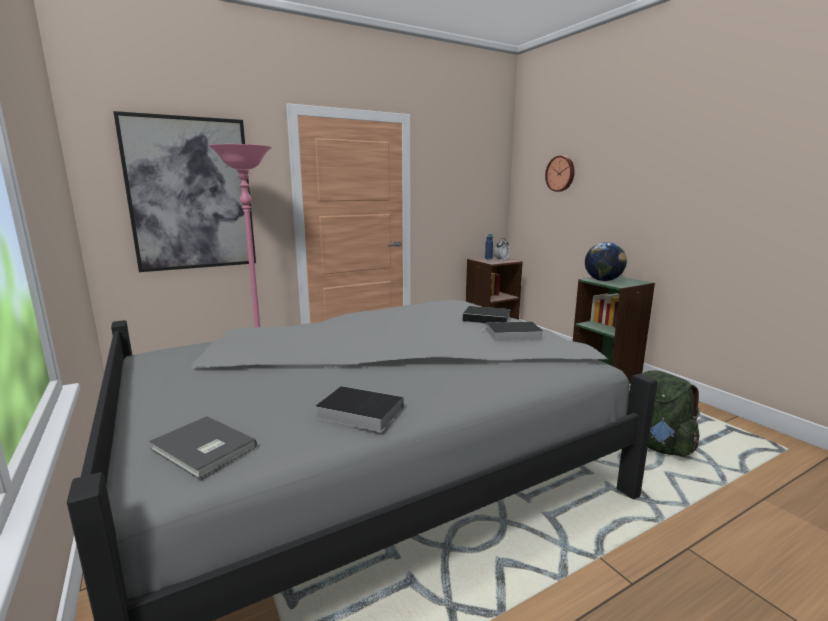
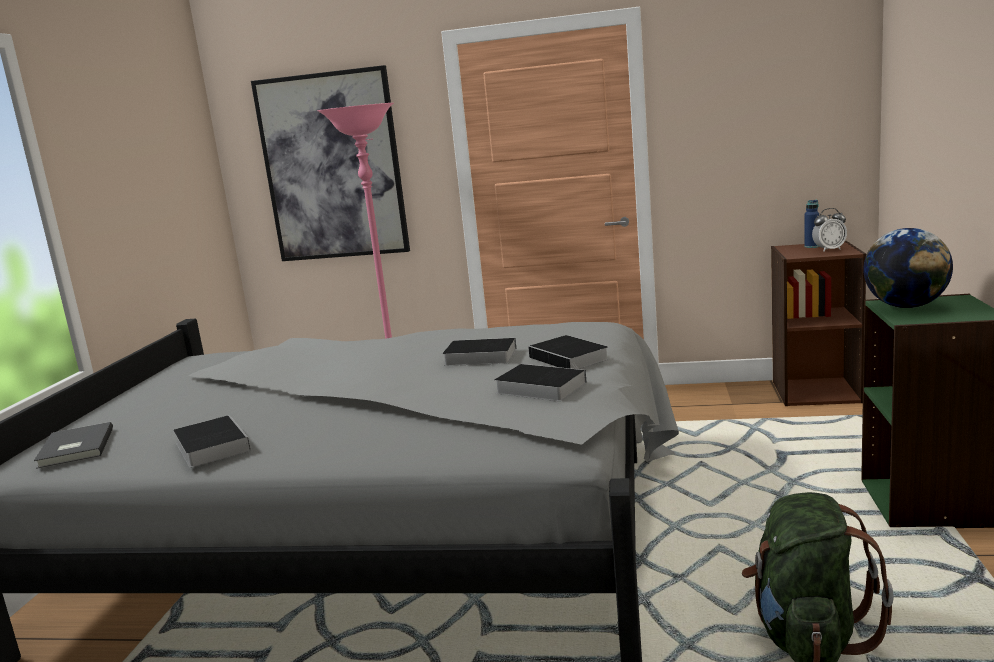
camera: 40 degrees right, 0 degrees up
(429, 324) = (478, 357): none -> book
(561, 173) = (924, 77): wall clock -> none

